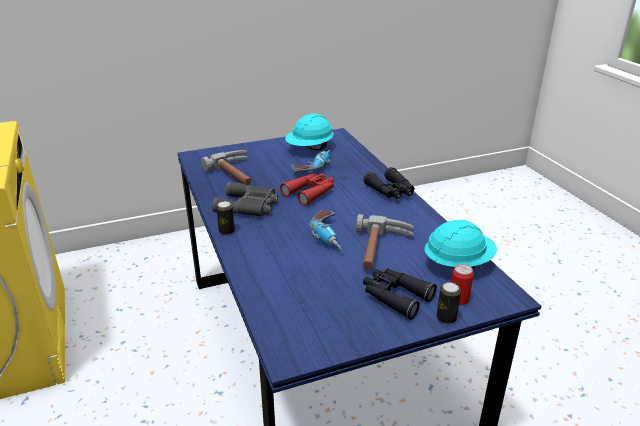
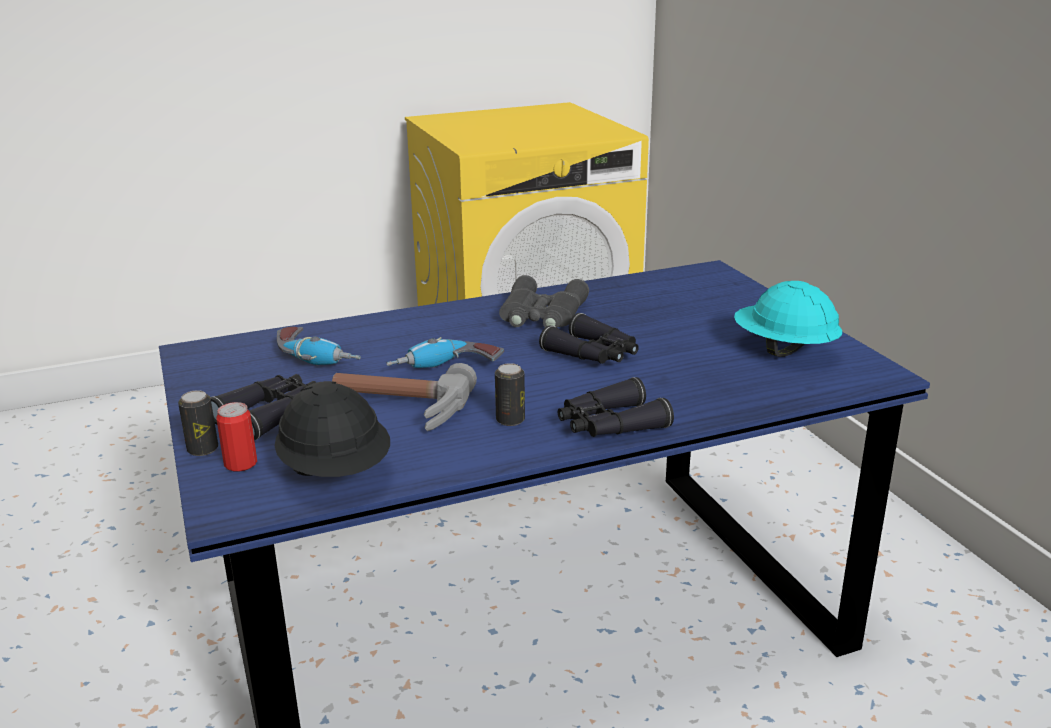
camera: 90 degrees right, 5 degrees down
(226, 231) = (469, 306): can -> can (510, 420)
(238, 174) = (650, 301): hammer -> none
(310, 192) = (593, 354): red binoculars -> black binoculars
(313, 167) = (698, 354): power drill -> power drill (318, 358)
(457, 264) = (336, 472): turquoise hard hat -> black hard hat

